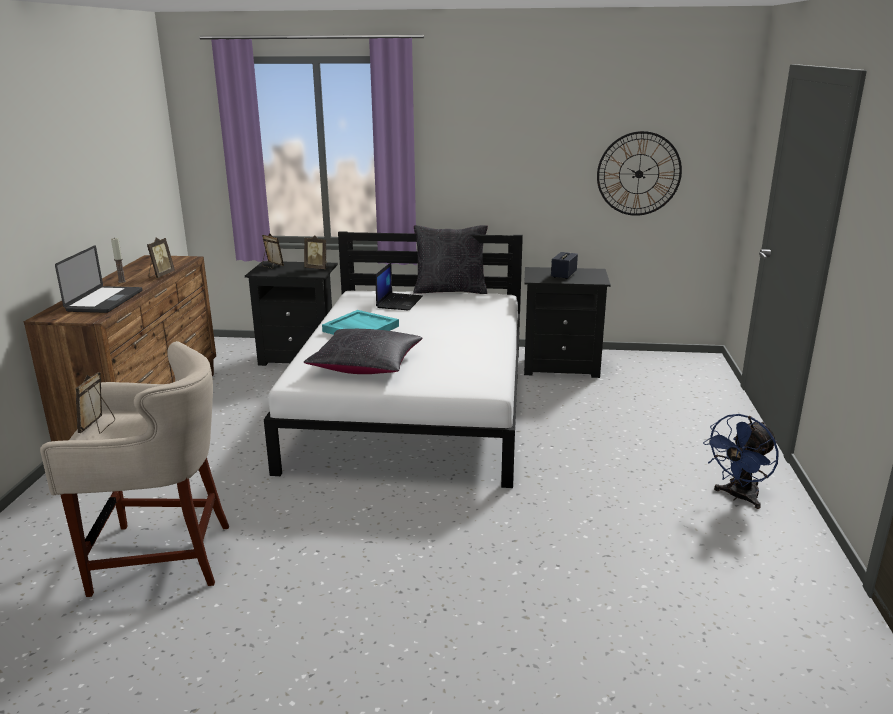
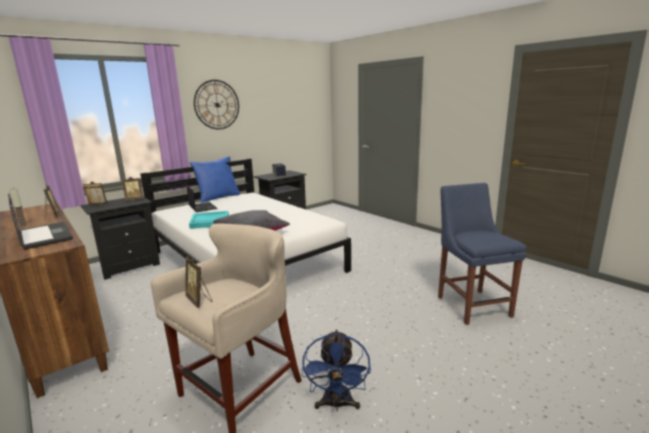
camera: 45 degrees left, 5 degrees down
(450, 290) = (218, 197): black pillow -> blue pillow
(579, 646) = (472, 304): none -> blue chair
(638, 174) = (291, 121): wall clock -> wall clock (217, 105)
(738, 497) = (422, 241): blue fan -> blue fan (337, 405)

